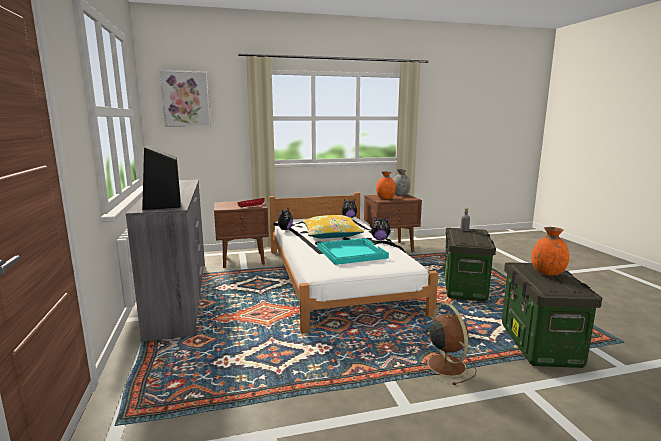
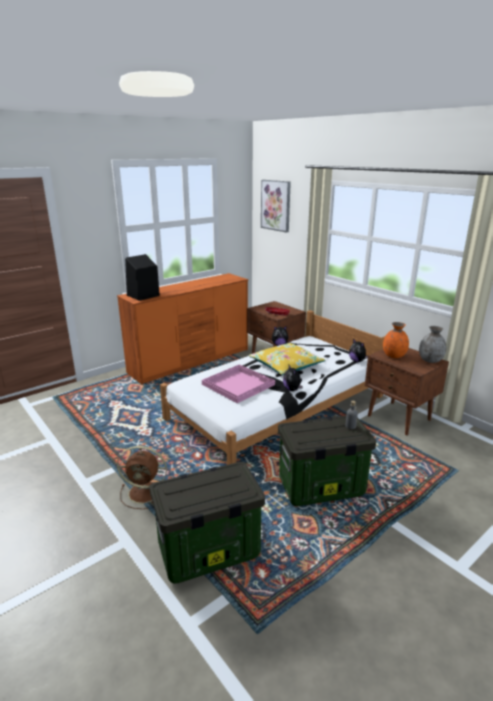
camera: 65 degrees right, 10 degrees up
(180, 296) = (191, 361): grey dresser -> orange dresser
(350, 252) = (238, 384): turquoise tray -> pink tray
(445, 364) = (146, 492): brown fan -> brown fan turned 45 degrees clockwise
(547, 273) = (217, 488): orange vase -> none

